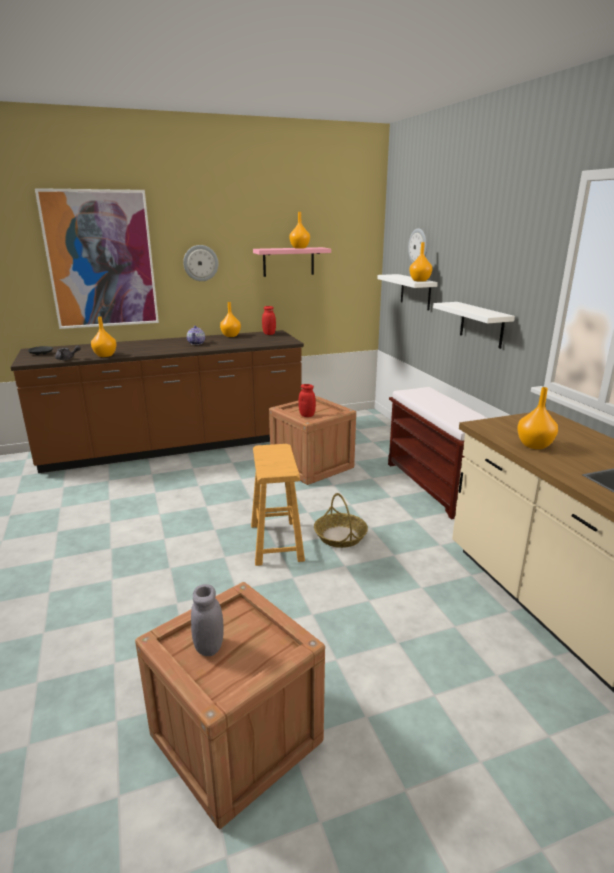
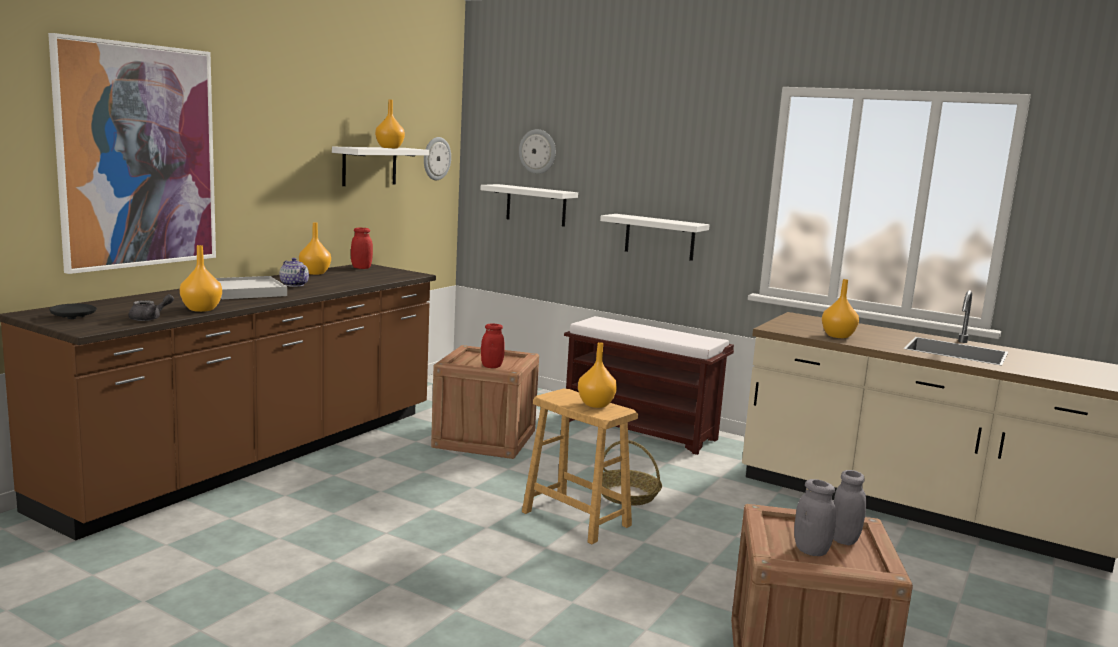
camera: 40 degrees left, 10 degrees down
(159, 346) = (247, 292): none -> white tray
(200, 263) = (270, 165): wall clock -> wall clock (436, 158)
(257, 650) = (844, 539): none -> grey jar
(288, 261) = (369, 166): pink shelf -> white shelf
(420, 280) = (557, 191): orange vase -> orange vase (596, 404)

